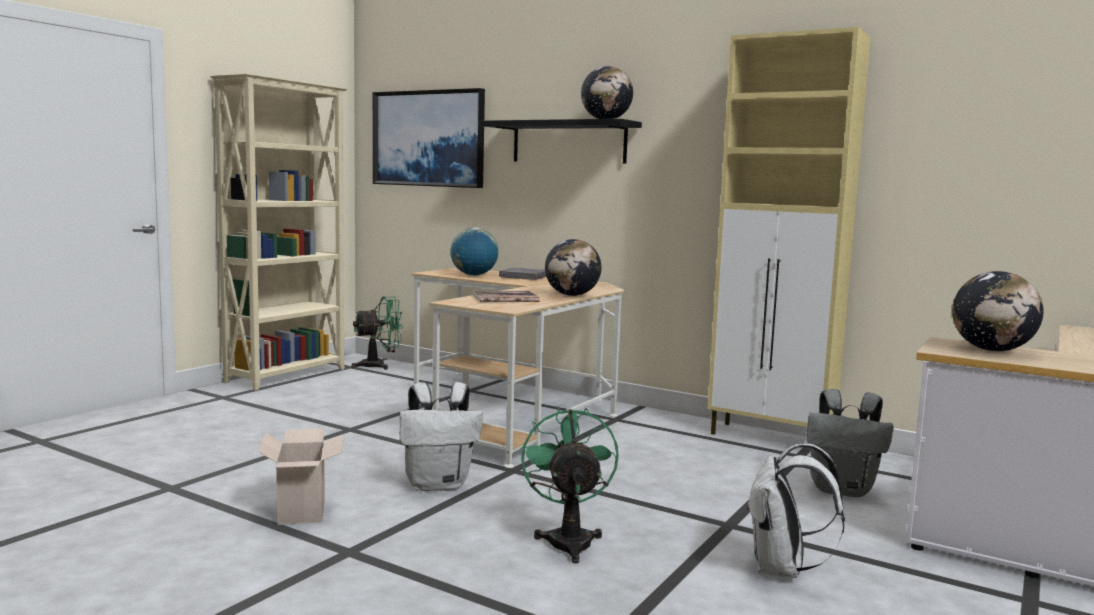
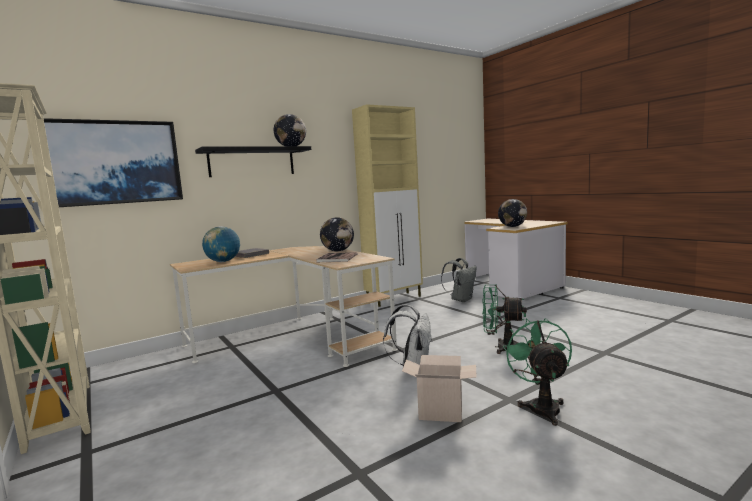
camera: 65 degrees left, 0 degrees up
(379, 365) = (106, 371): green fan -> green fan (541, 406)
(782, 569) = (536, 319): white backpack -> none

